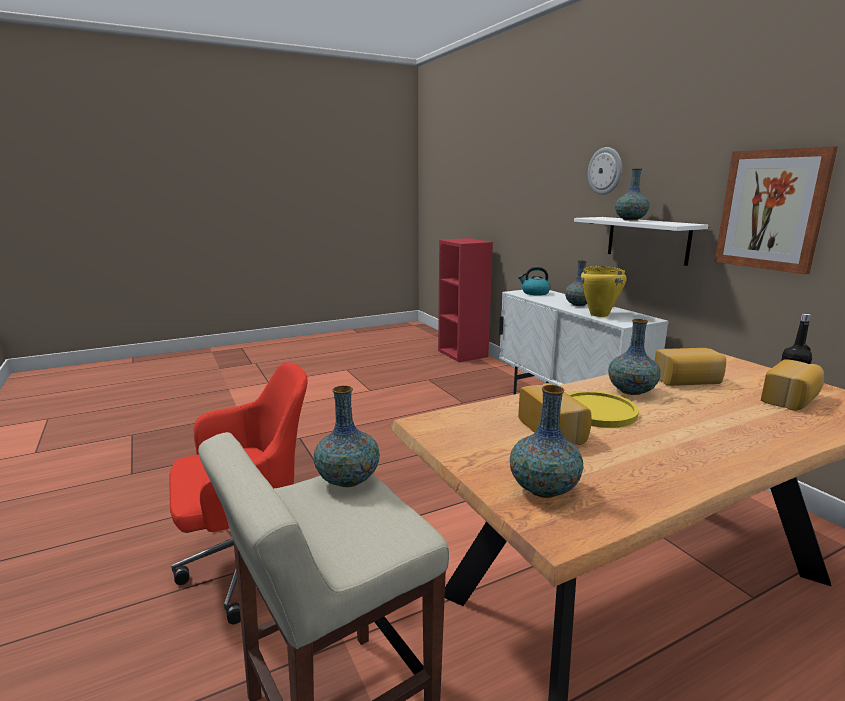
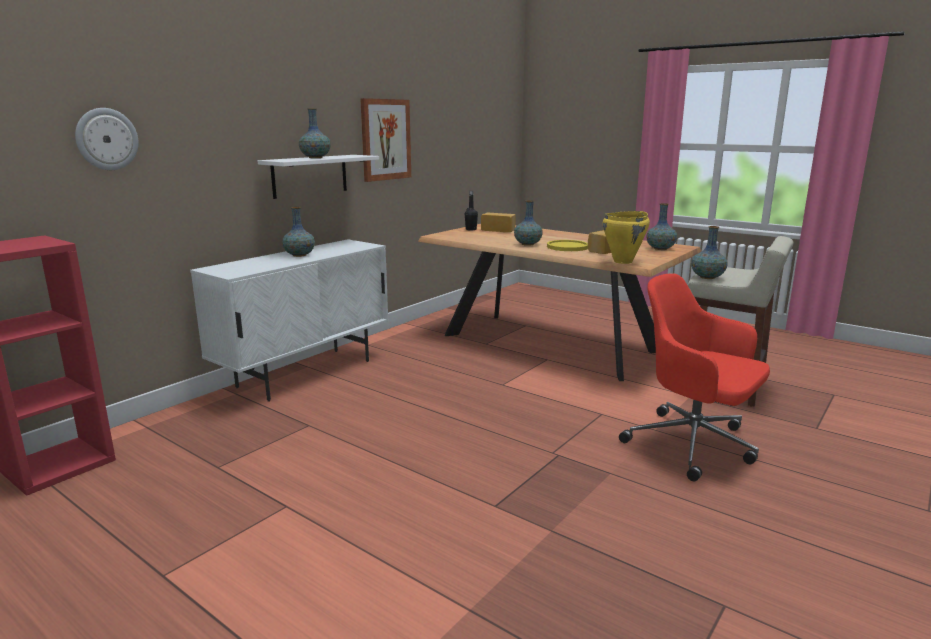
camera: 115 degrees left, 0 degrees up
(535, 293) = (236, 268): kettle -> none
(599, 315) = (342, 250): yellow cooking pot -> yellow cooking pot (623, 262)
(605, 171) = (250, 109): wall clock -> wall clock (106, 139)
(688, 381) = (494, 238): bread -> none

